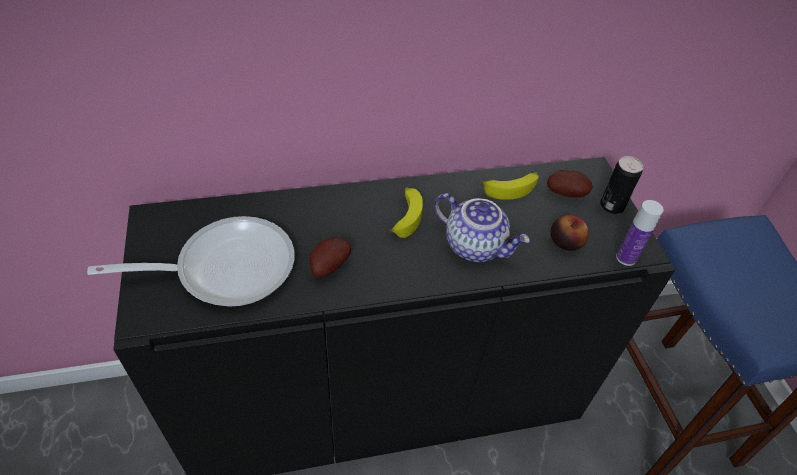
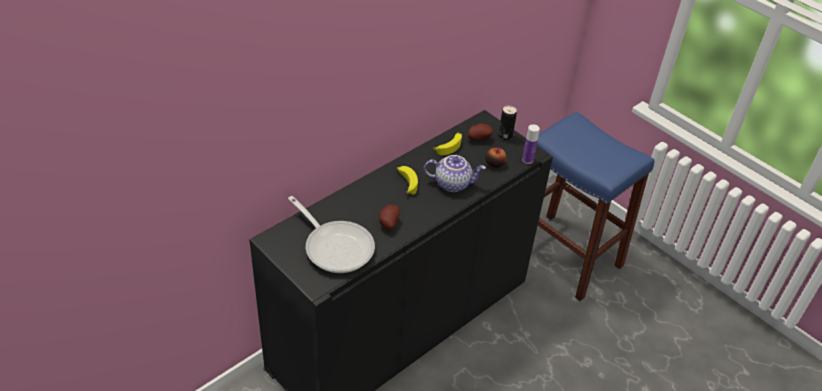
camera: 30 degrees left, 5 degrees down
(225, 268) = (336, 246): frying pan -> frying pan turned 90 degrees clockwise

